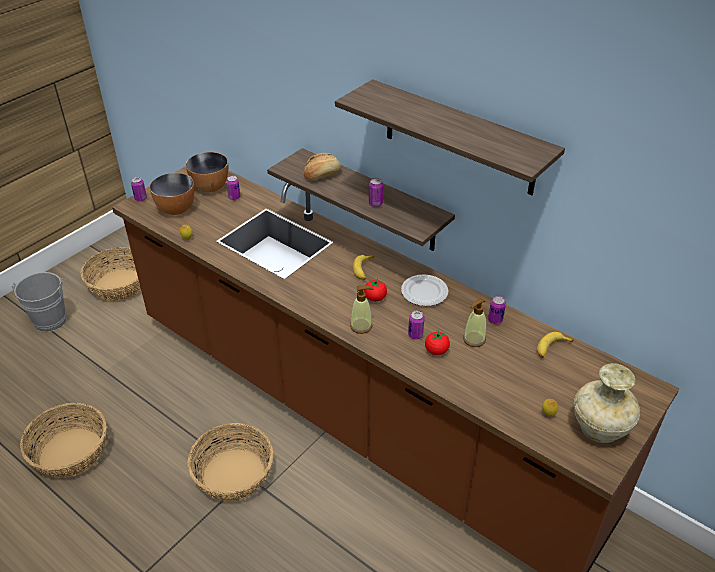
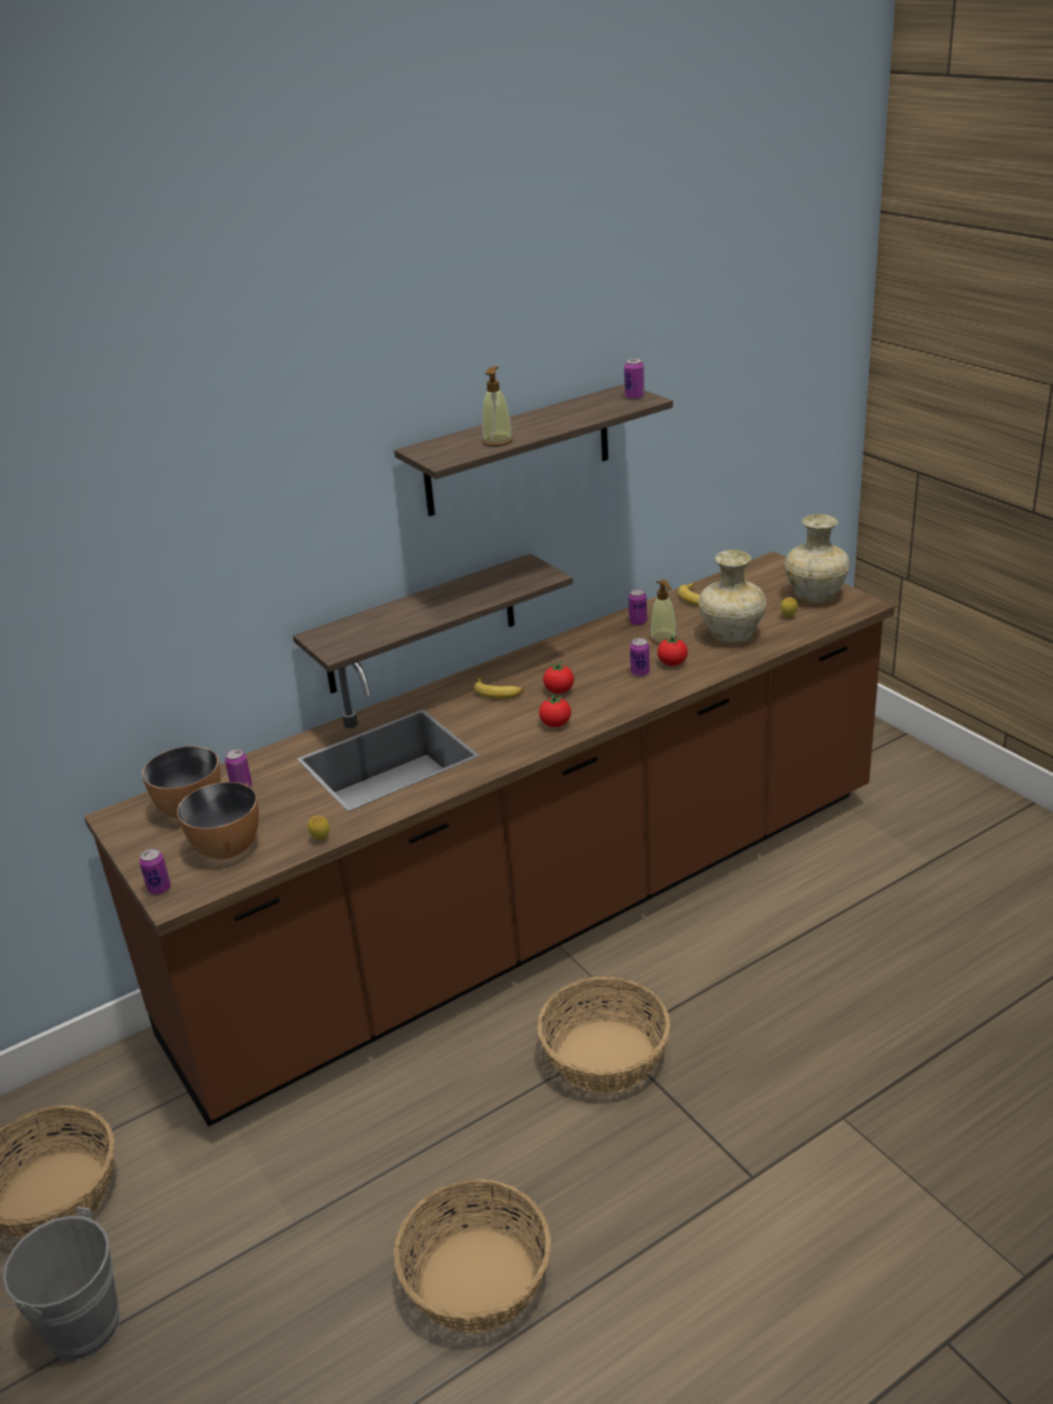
camera: 70 degrees left, 10 degrees down
(322, 175) = (379, 625): bread -> none
(330, 305) = (555, 724): none -> tomato
(361, 326) = (607, 706): soap dispenser -> soap dispenser (497, 441)
(375, 203) = (475, 595): can -> can (634, 397)
(424, 292) = (566, 657): plate -> none
(496, 381) = (732, 636): none -> beige vase

